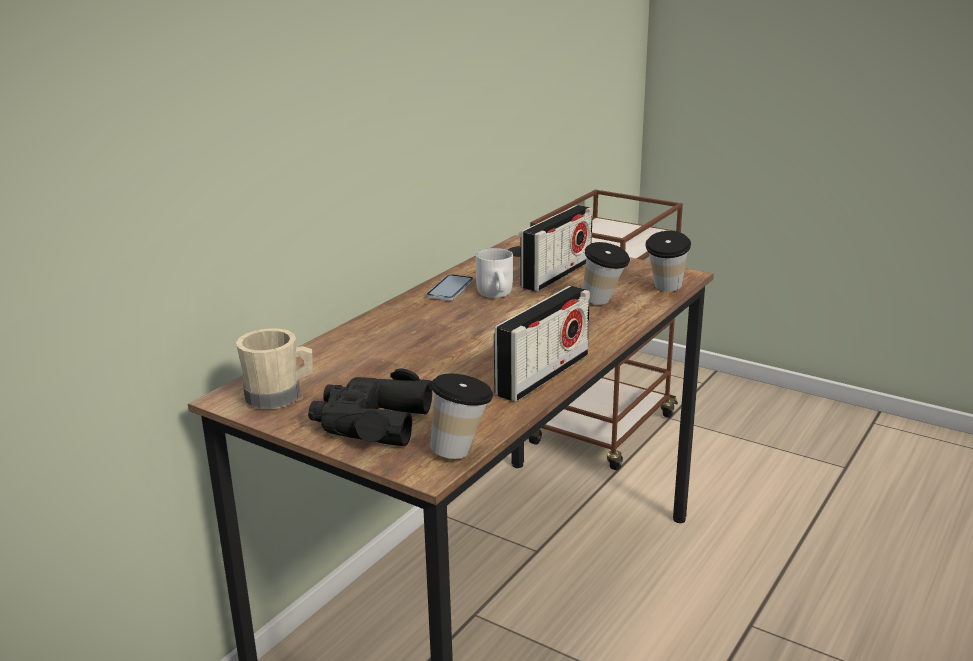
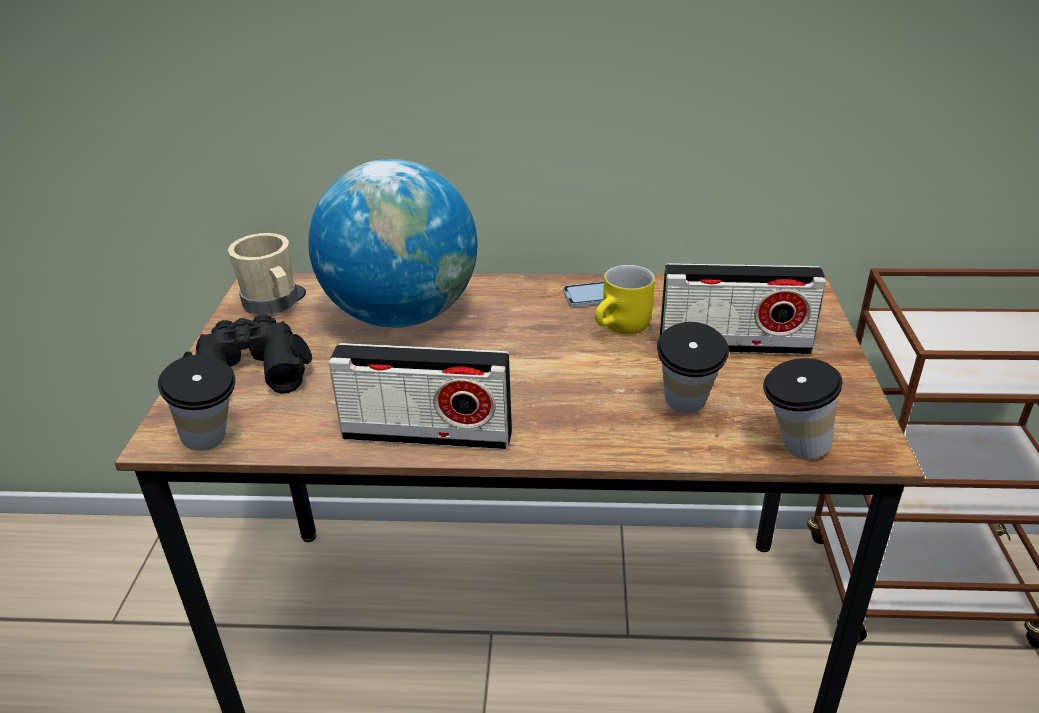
camera: 60 degrees right, 10 degrees up
(376, 352) = (402, 315): none -> globe
(498, 294) = (624, 328): white mug -> yellow mug

